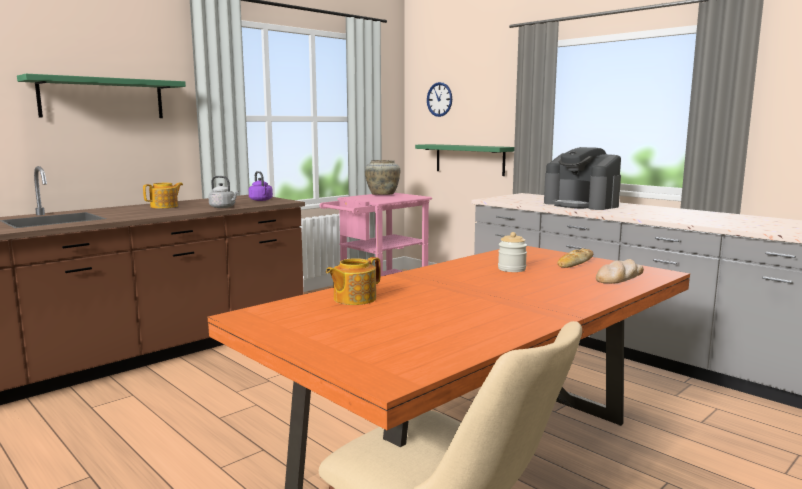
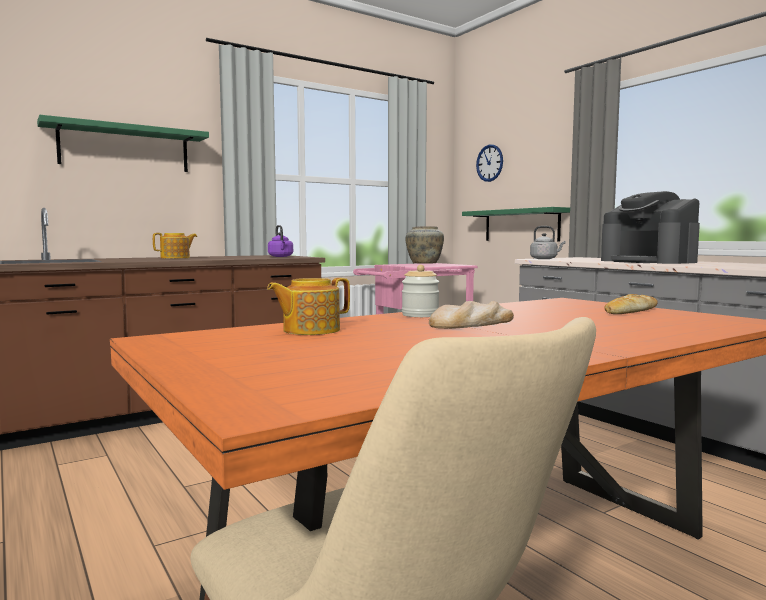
camera: 10 degrees right, 5 degrees down
(223, 207) = (234, 258): grey kettle -> grey kettle (545, 259)
(511, 269) = (541, 314): jar -> jar (420, 315)
(619, 277) = (692, 323): bread -> bread (472, 323)

